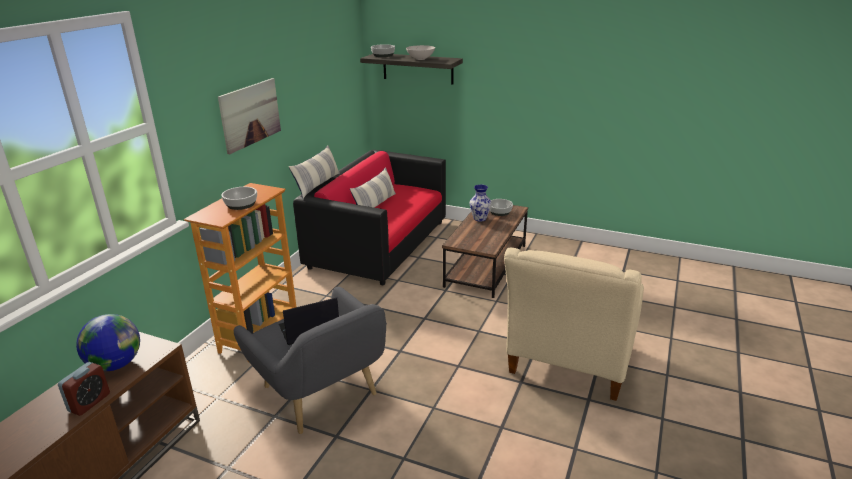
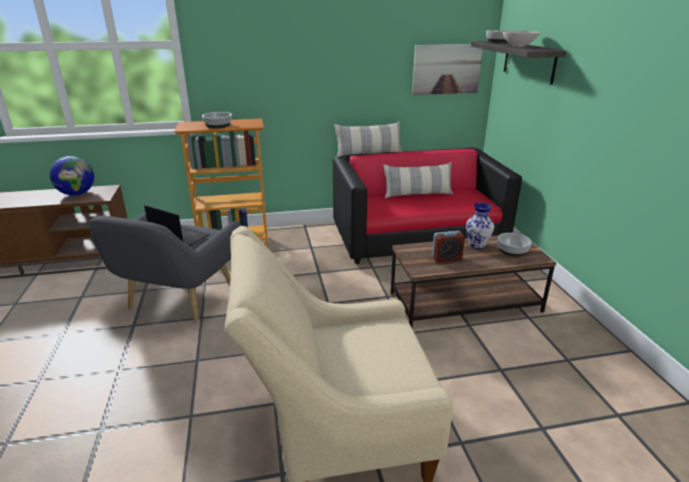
camera: 55 degrees right, 0 degrees up
(89, 402) = (33, 202): alarm clock -> alarm clock (446, 258)
(250, 114) = (294, 63): picture -> picture (446, 69)

